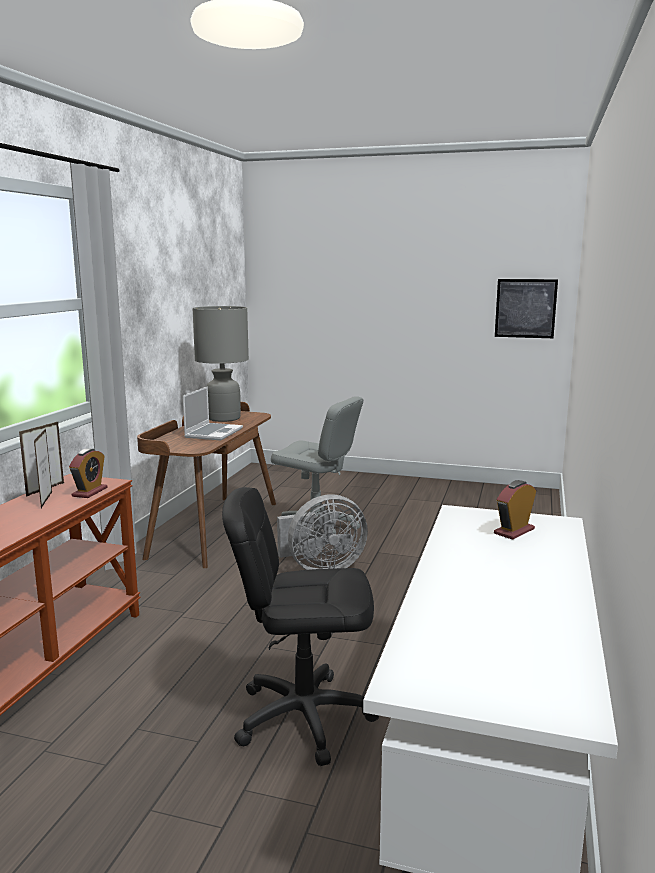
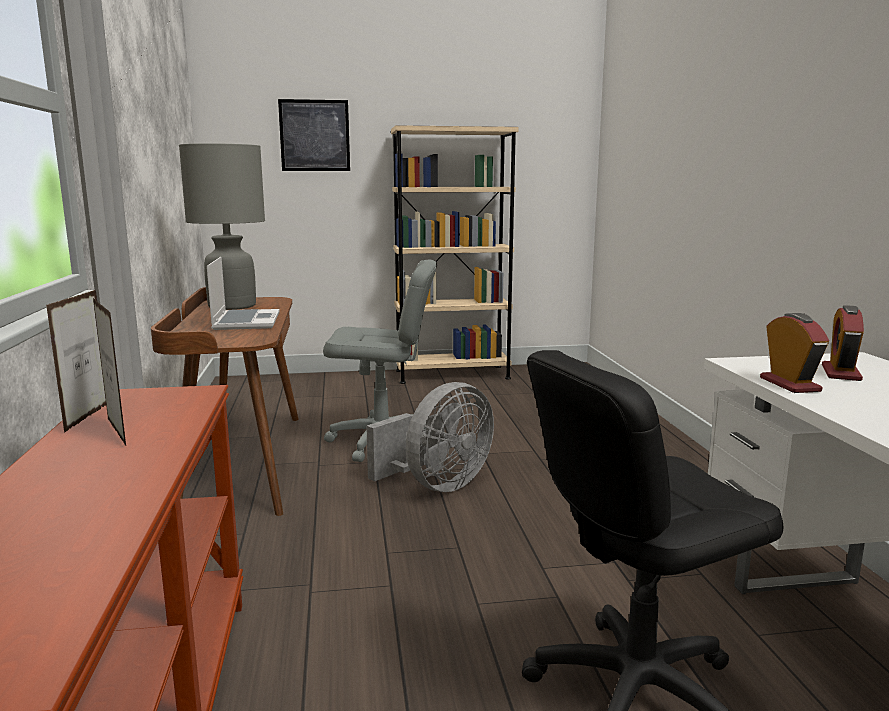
camera: 25 degrees left, 0 degrees up
(90, 492) = (182, 409): alarm clock -> alarm clock (789, 384)
(425, 485) = (452, 374): none -> beige bookcase
(525, 308) = (547, 163): picture -> picture (314, 135)

